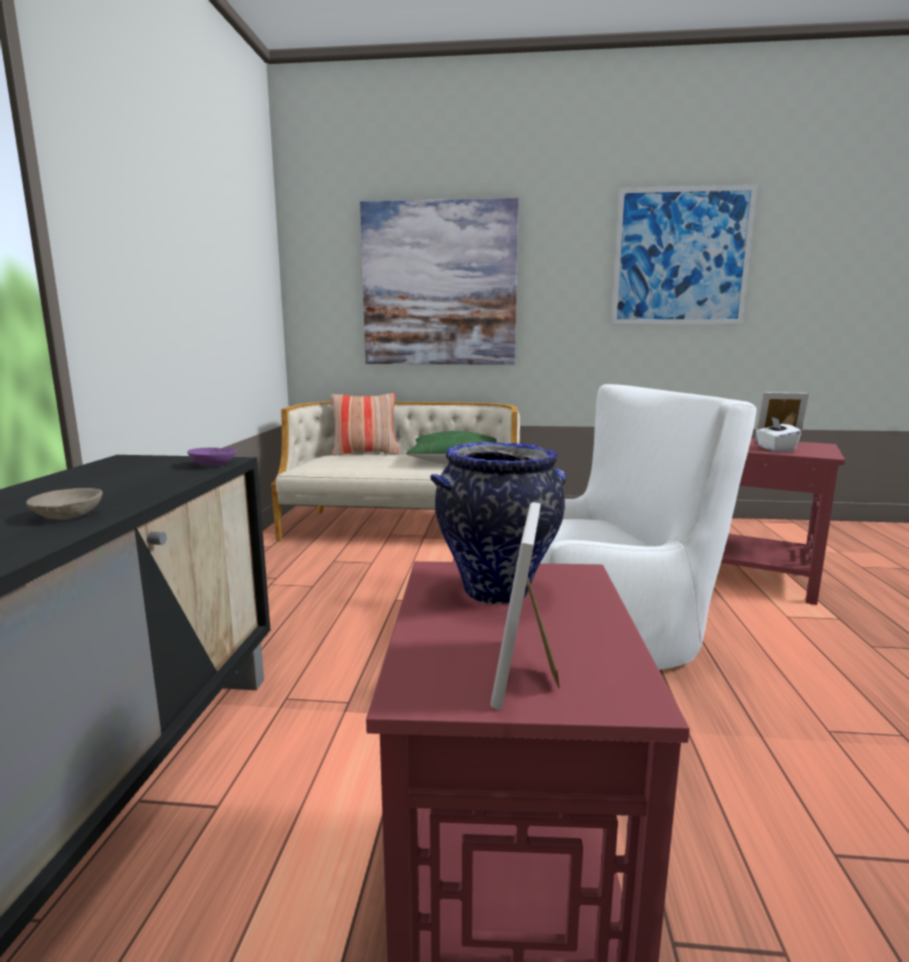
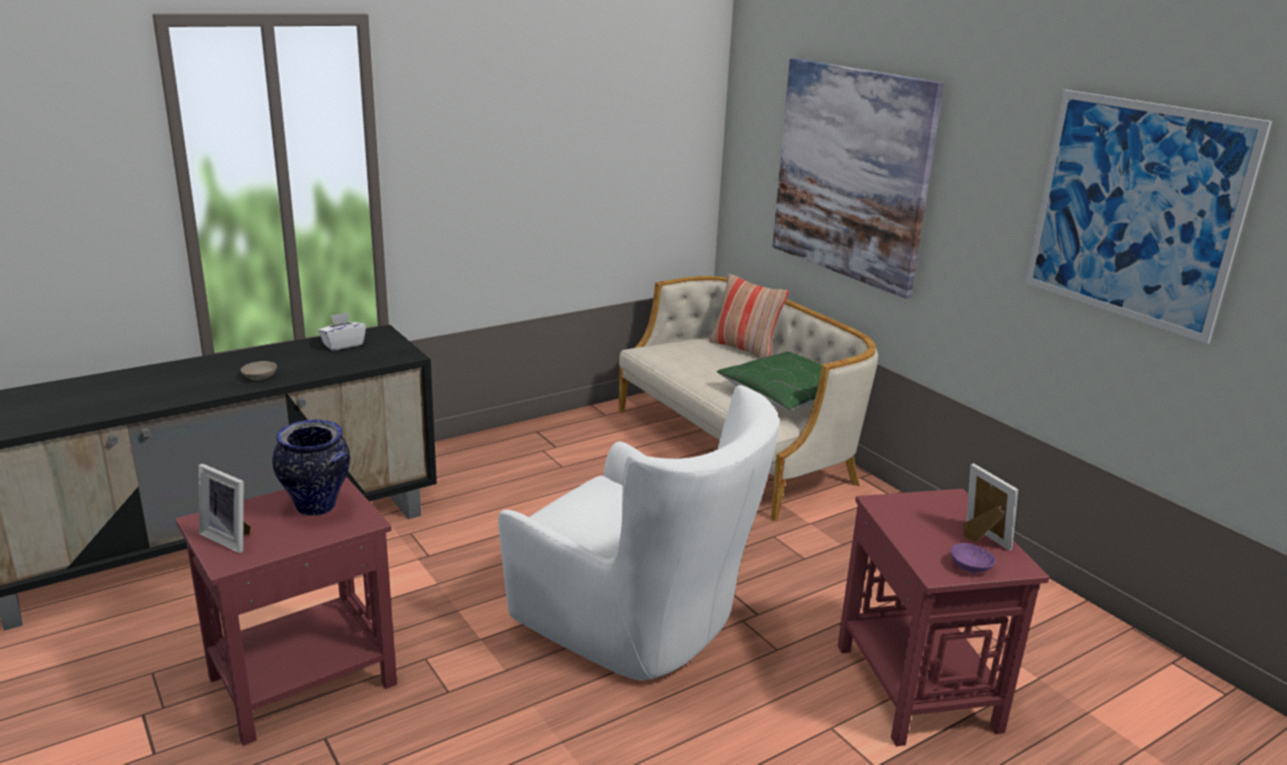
camera: 50 degrees right, 10 degrees up
(212, 465) = (392, 358): purple bowl -> purple bowl (969, 567)
(528, 673) = (230, 538): picture frame -> picture frame turned 120 degrees counterclockwise
(775, 449) = (926, 540): white tissue box -> white tissue box (343, 345)

